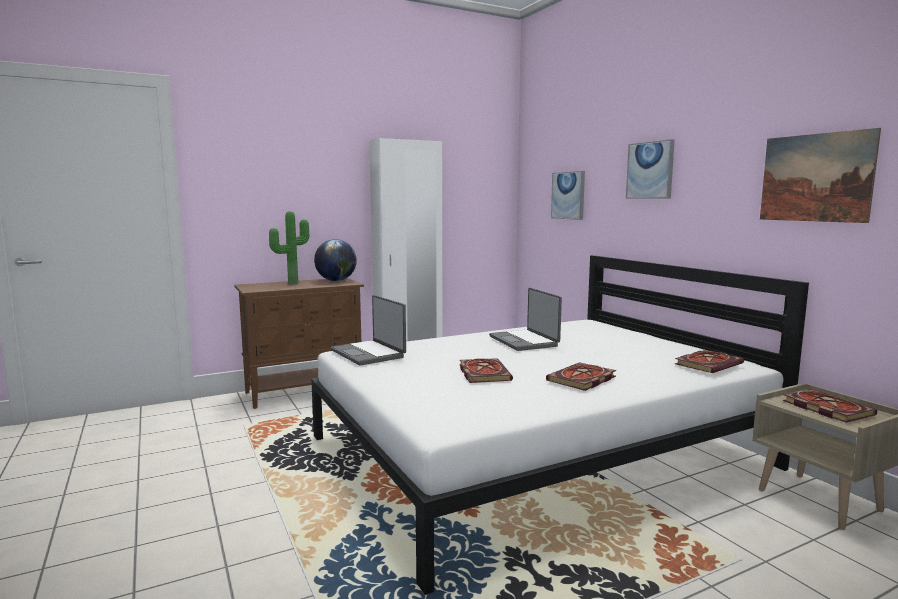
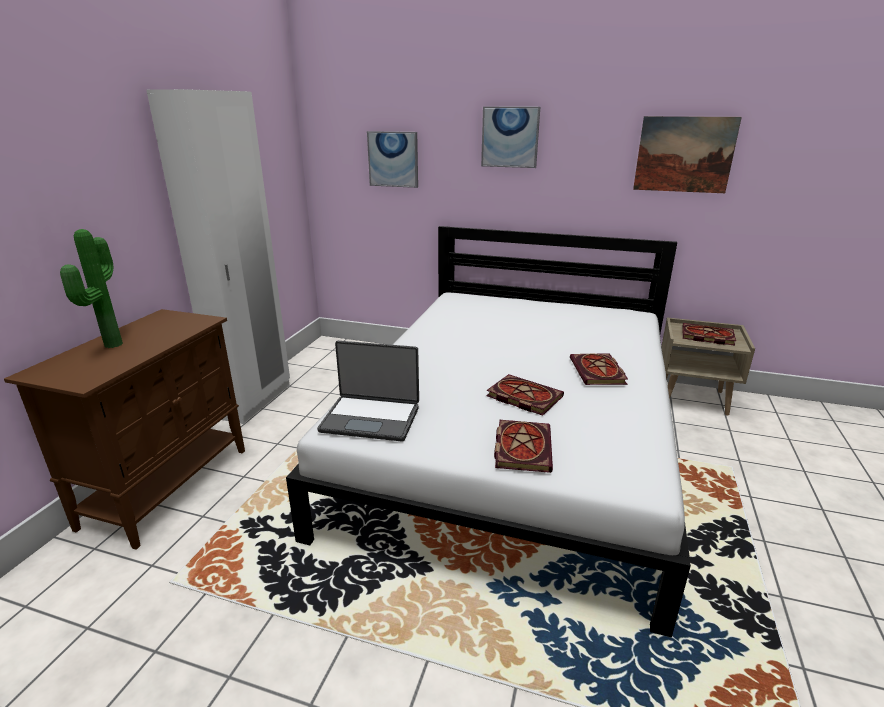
camera: 45 degrees left, 15 degrees up
(336, 281) = (168, 320): globe -> none
(524, 341) = (467, 340): laptop -> none
(708, 364) = (625, 322): book -> book (521, 447)

